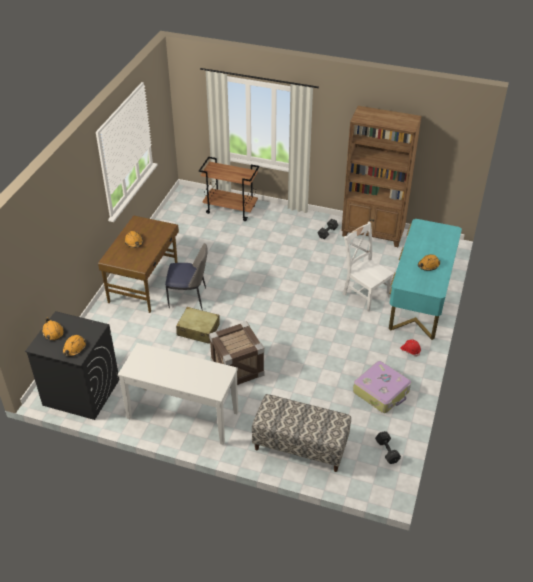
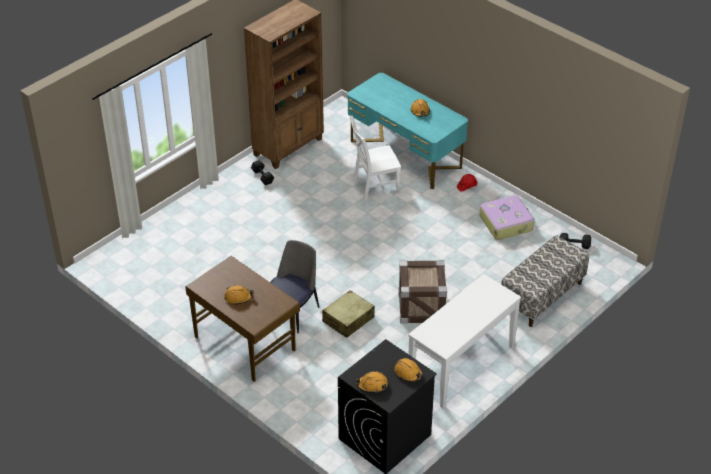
camera: 65 degrees left, 0 degrees up
(231, 210) = (163, 234): brown cart -> none

